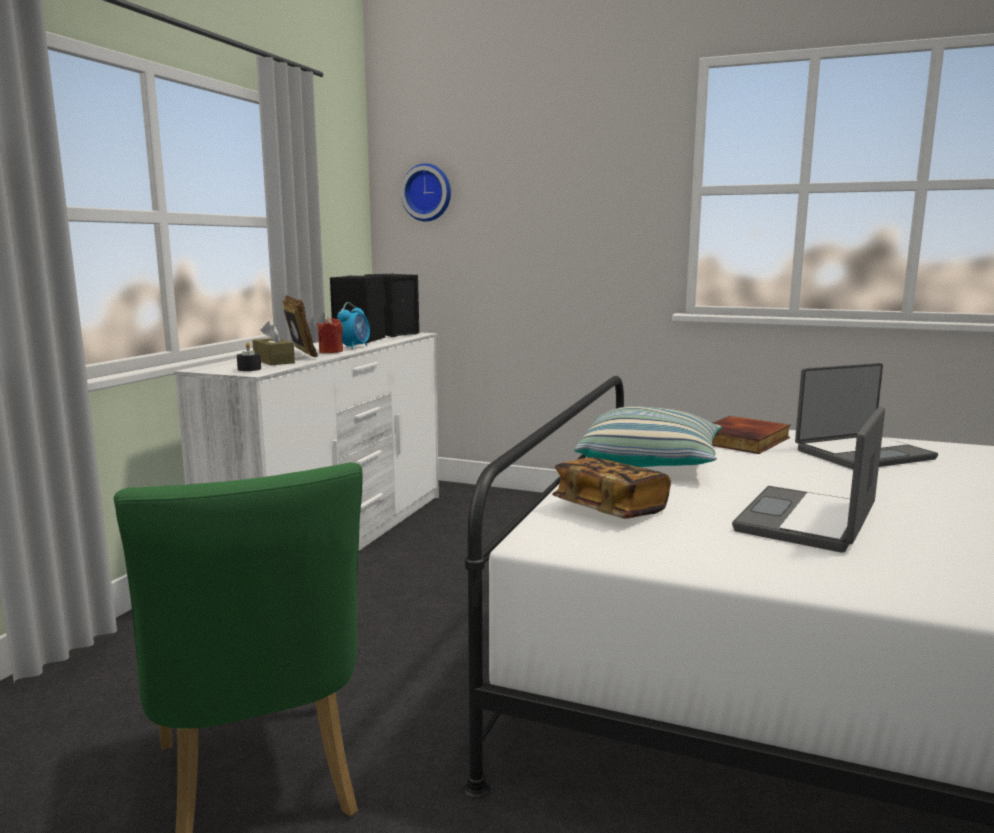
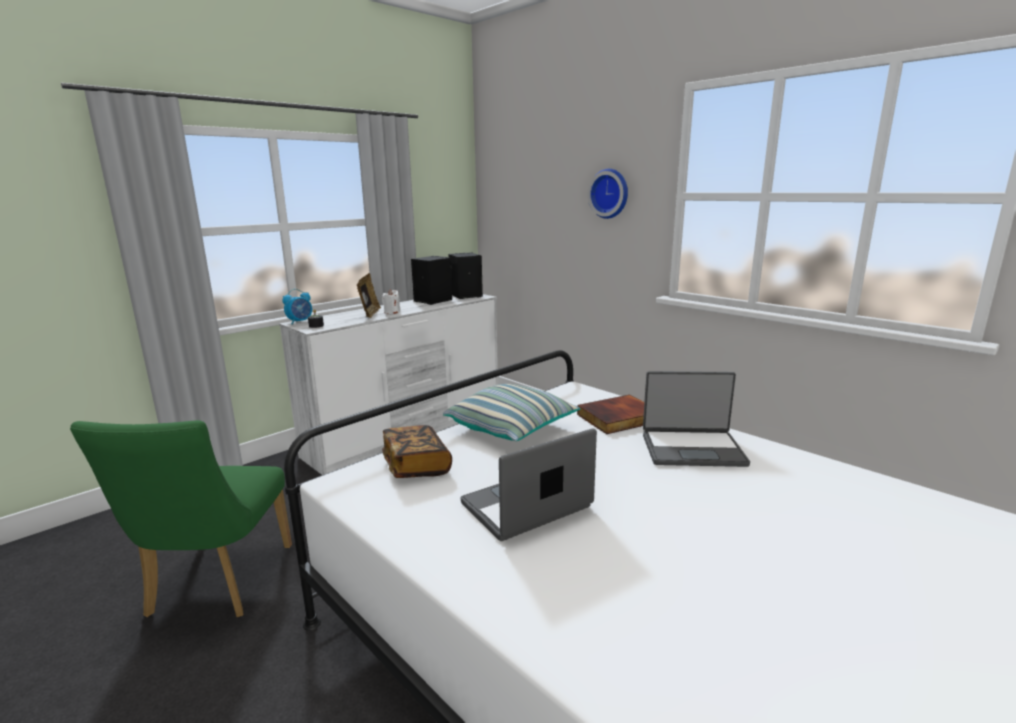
camera: 25 degrees right, 5 degrees up
(274, 361) = (343, 319): brown tissue box -> none
(331, 352) = (392, 312): red candle -> white candle
(355, 347) = (415, 308): alarm clock -> alarm clock (300, 322)
(427, 193) = (507, 192): wall clock -> wall clock (610, 193)

